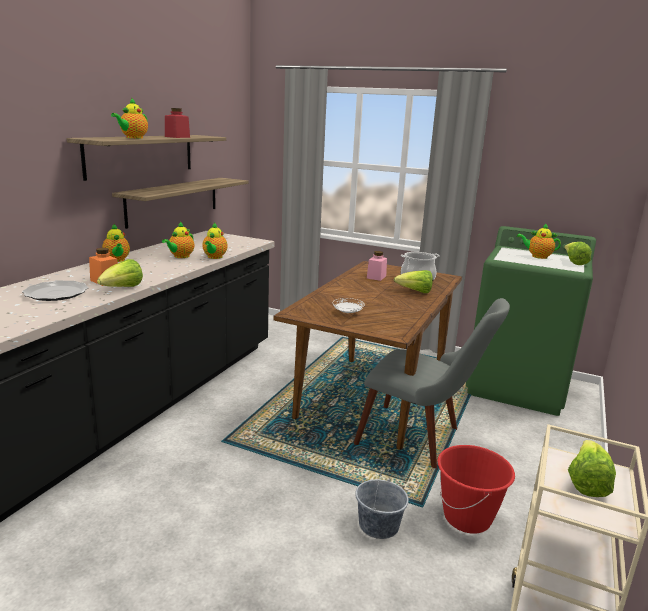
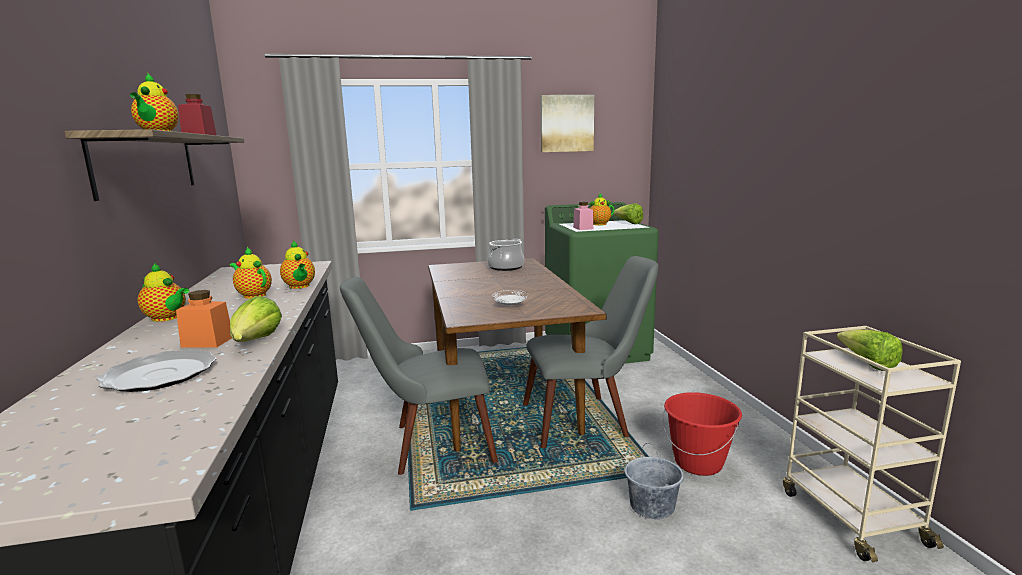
camera: 35 degrees left, 5 degrees down
(173, 201) = (186, 229): shelf -> none
(180, 256) = (253, 295): teapot -> teapot turned 135 degrees clockwise
(282, 406) = (428, 445): none -> grey chair
(376, 277) = (469, 274): pink jar -> pink jar (583, 228)
(415, 292) = (526, 276): lettuce -> none
(542, 142) = (566, 123): none -> picture

